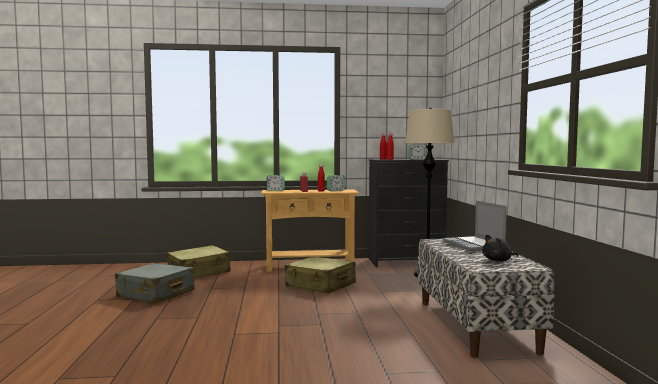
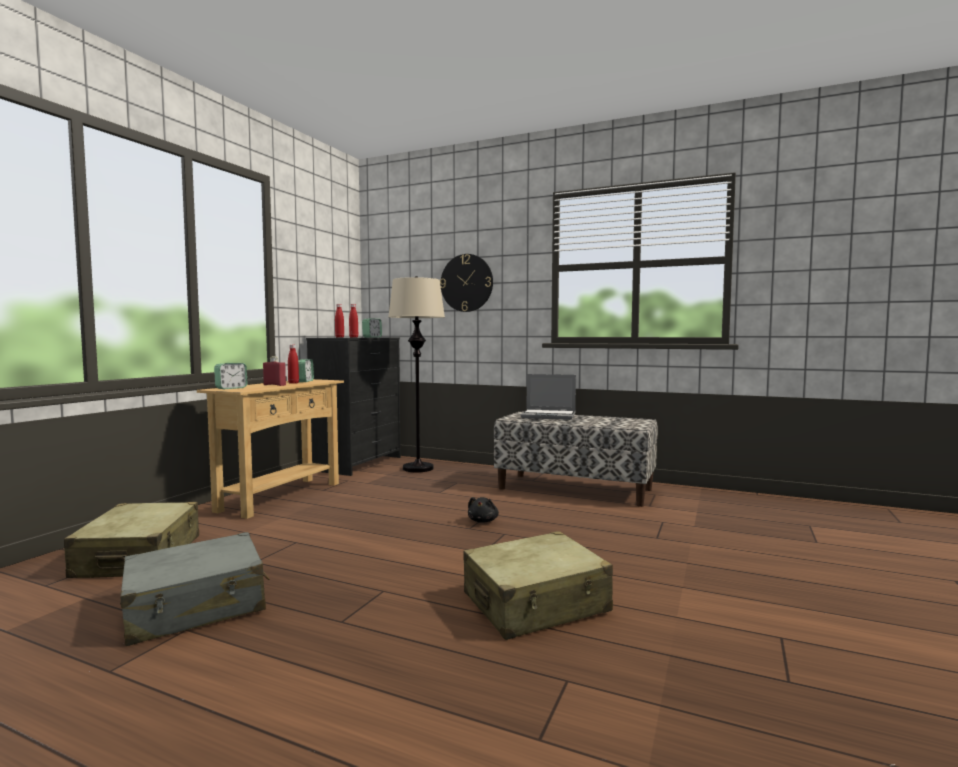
camera: 60 degrees left, 0 degrees up
(320, 285) = (369, 507): beige suitcase -> beige suitcase (536, 603)
(480, 109) = (466, 283): none -> wall clock
(498, 260) = (613, 421): black plush toy -> black plush toy (483, 521)

